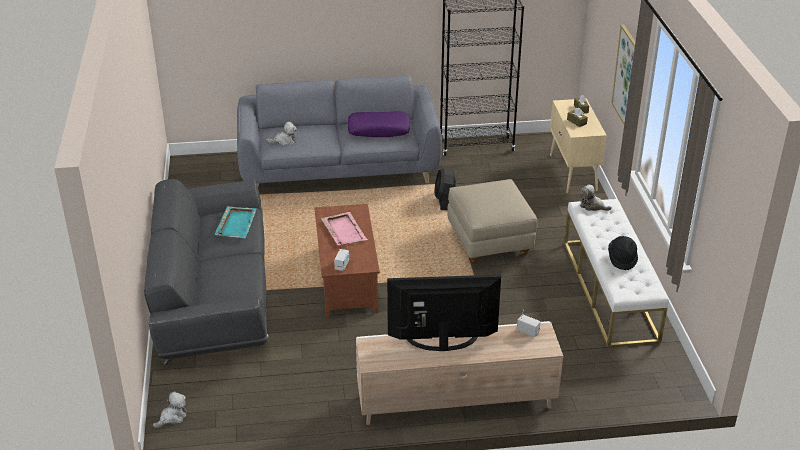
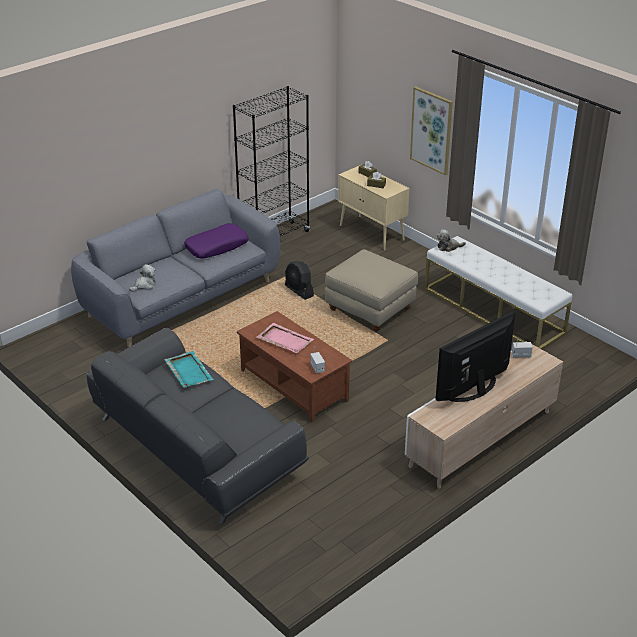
camera: 35 degrees left, 0 degrees up
(172, 417) = (281, 562): plush toy -> none
(622, 259) = (513, 278): black hat -> none

